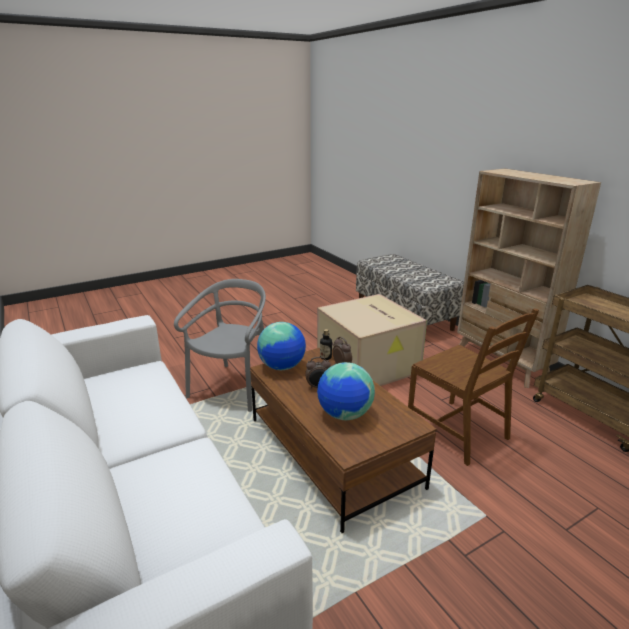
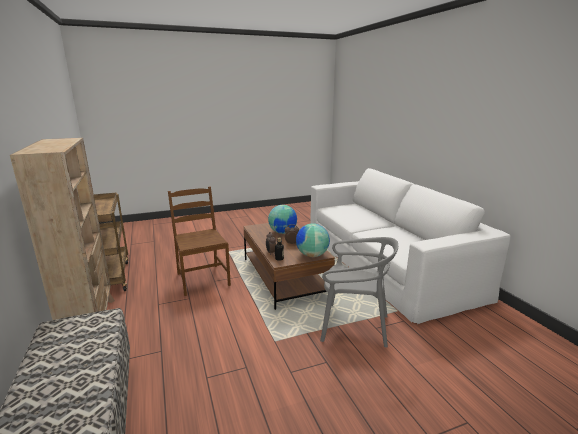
camera: 170 degrees left, 5 degrees down
(233, 387) = (354, 326): grey chair -> grey chair turned 105 degrees counterclockwise
(369, 365) = (218, 337): cardboard box -> none

